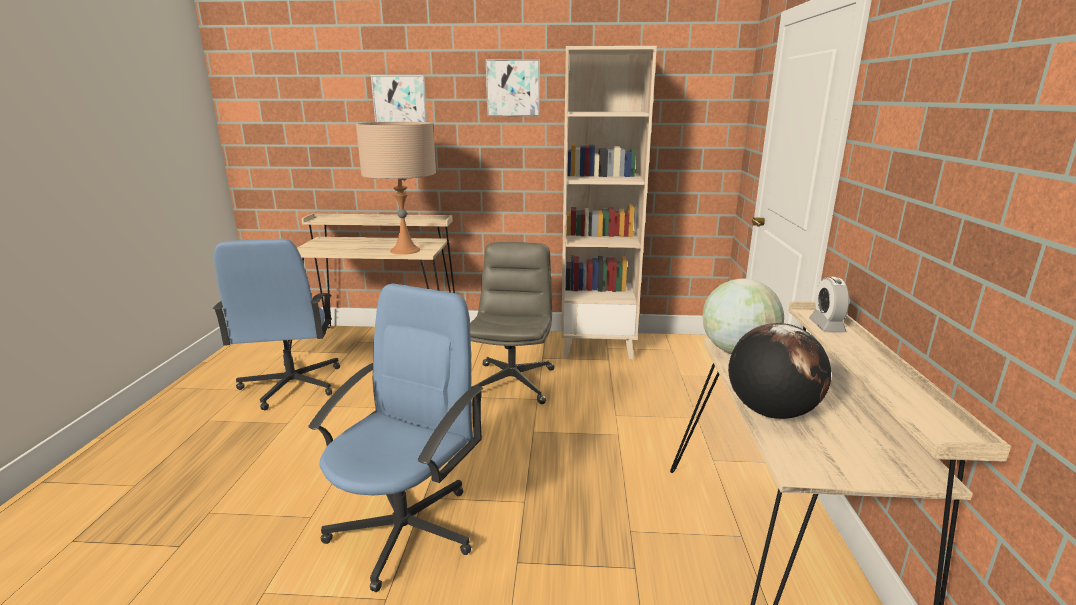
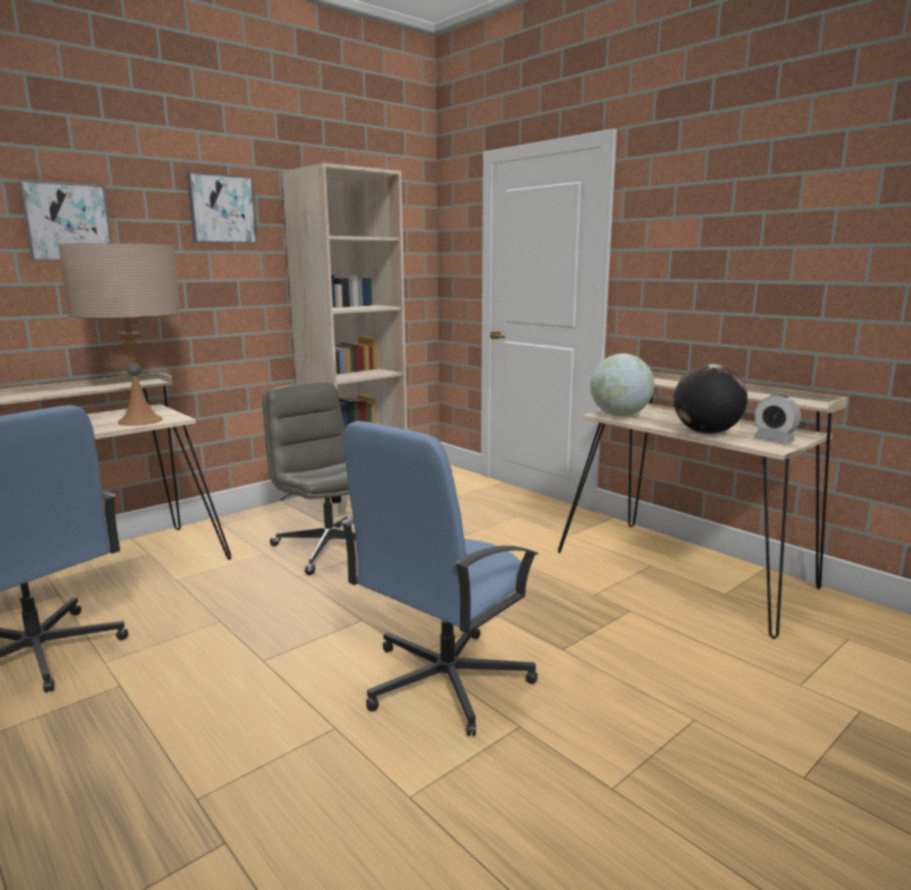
camera: 45 degrees left, 5 degrees down
(406, 529) = (444, 681): blue office chair -> blue office chair turned 120 degrees counterclockwise
(826, 325) = (662, 382): alarm clock -> alarm clock (773, 440)

